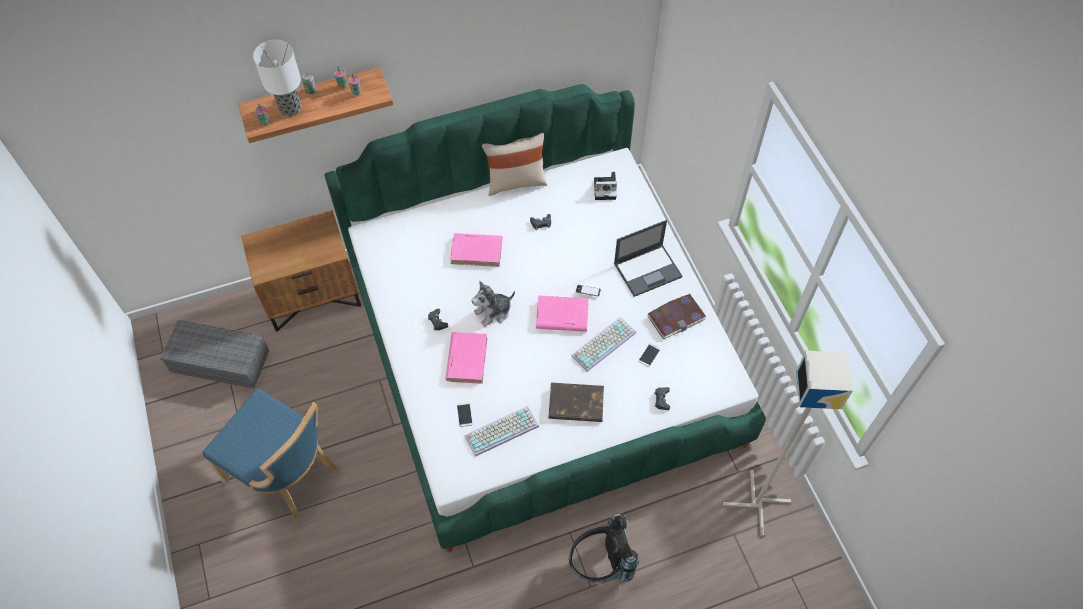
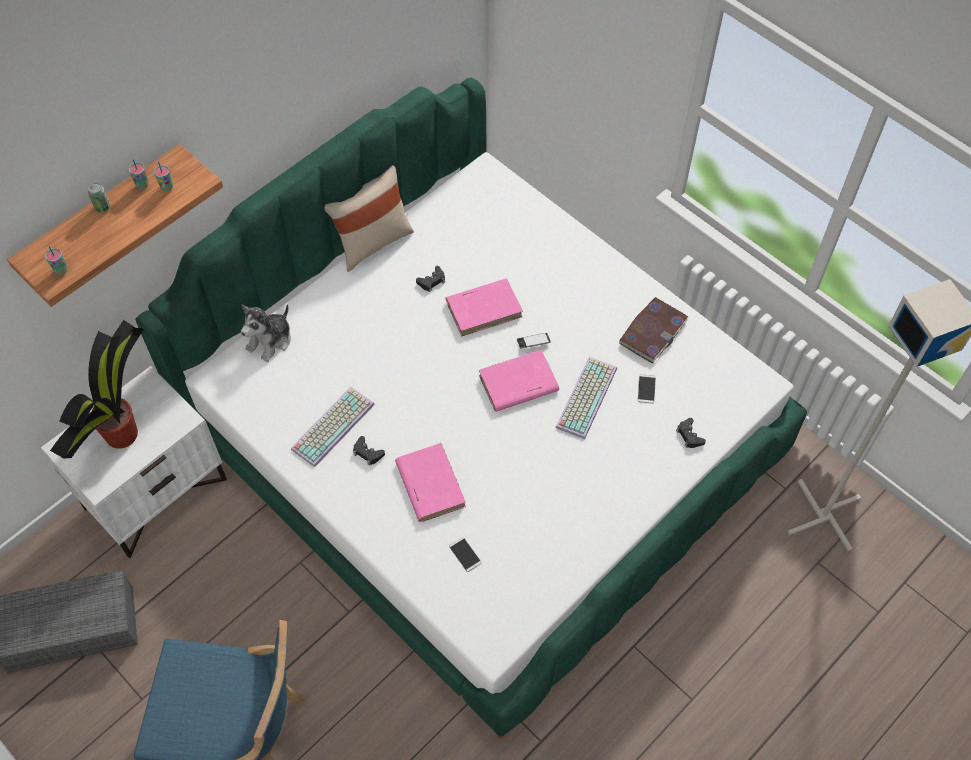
camera: 25 degrees left, 0 degrees up
(290, 108) = (86, 240): table lamp -> none
(293, 245) = (122, 432): none -> potted plant
(313, 296) = (155, 492): brown nightstand -> white nightstand
(477, 251) = (370, 345): pink book -> pink book (484, 308)
(493, 312) = (432, 412): plush toy -> plush toy (270, 340)
(502, 429) = (521, 553): keyboard -> keyboard (332, 425)
(575, 404) = (592, 484): brown book -> none
(600, 564) = (689, 667): black backpack -> none
(606, 189) = (487, 210): camera -> none
(648, 270) = (590, 288): laptop -> none

